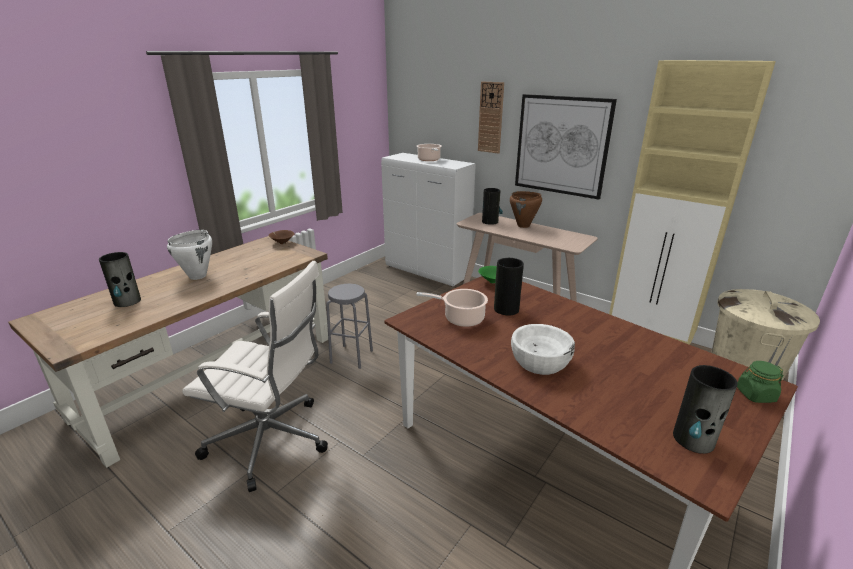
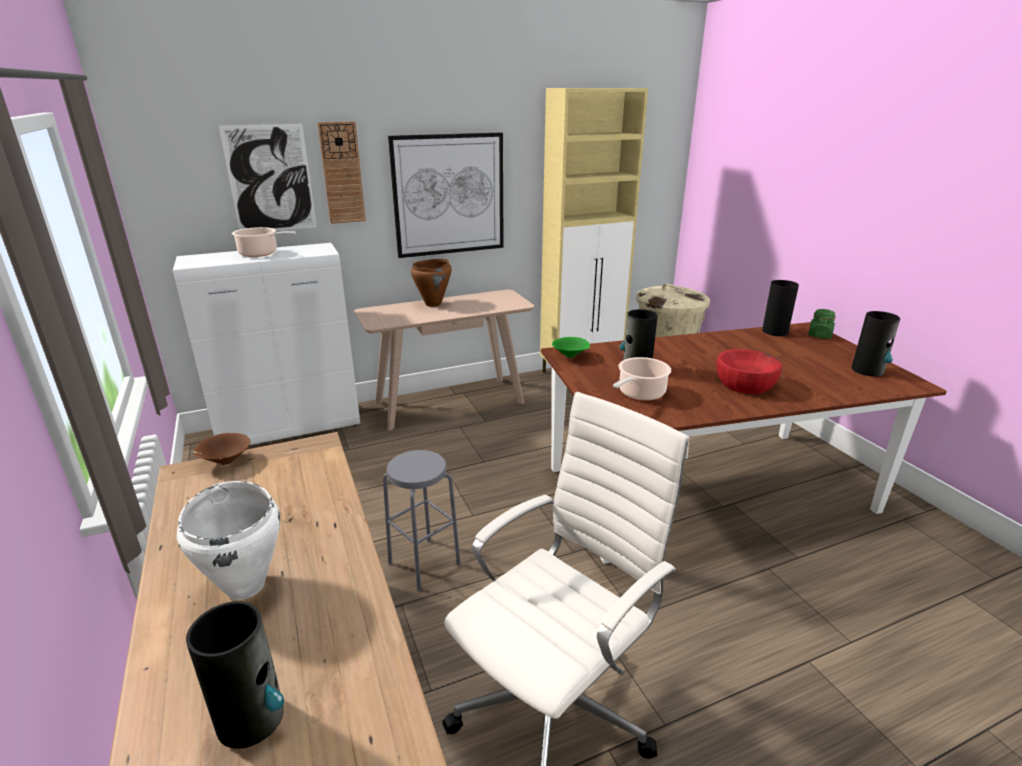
camera: 60 degrees left, 0 degrees up
(451, 115) = (270, 179): none -> picture
(490, 221) = (394, 313): vase -> vase (774, 331)
(540, 361) = (744, 384): white bowl -> red bowl

